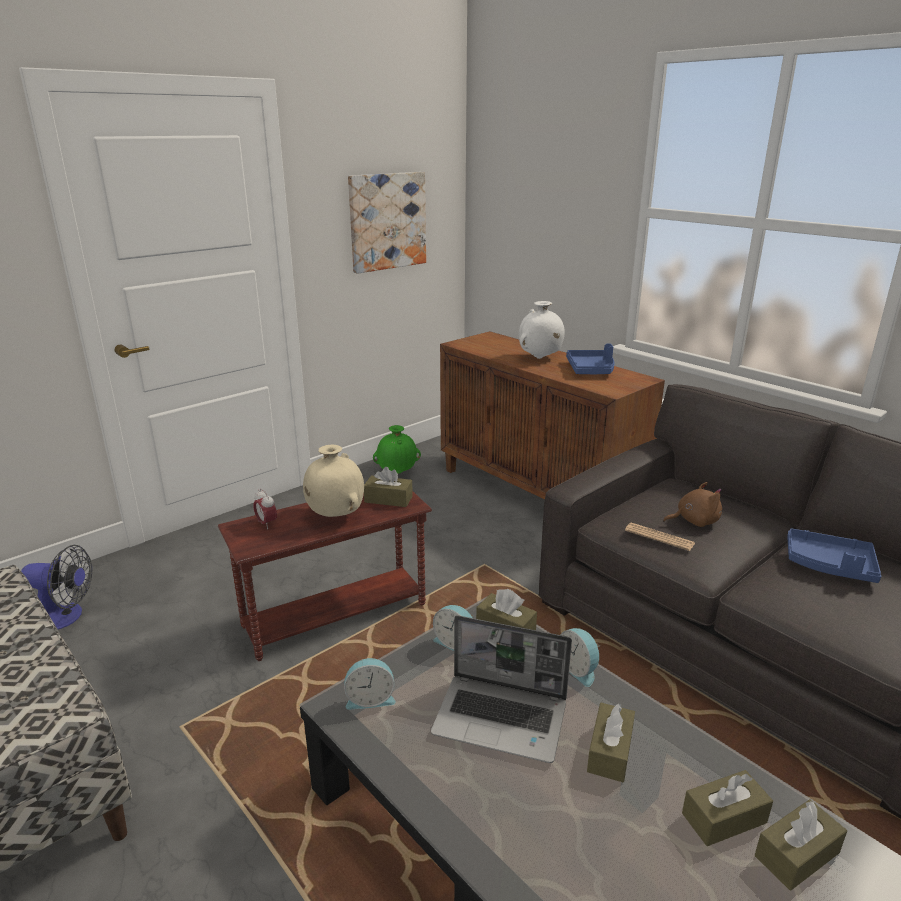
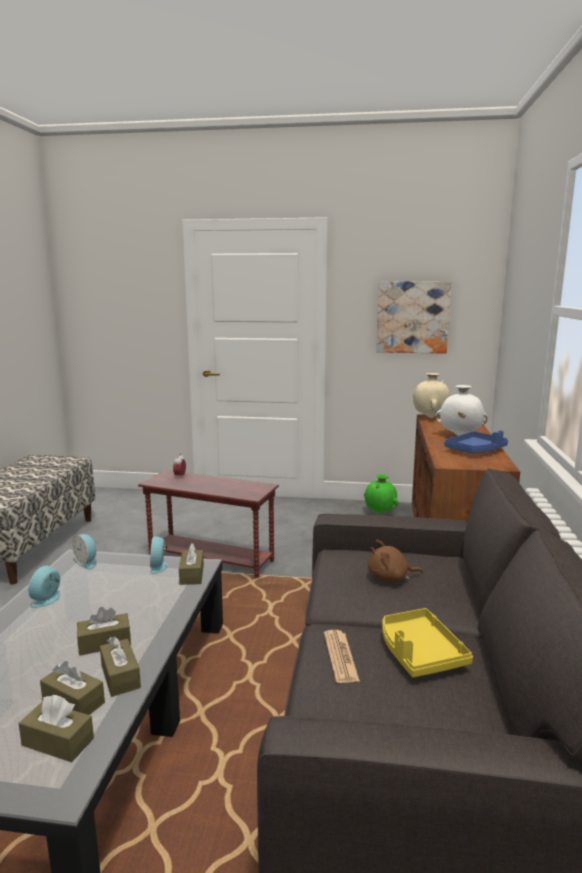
camera: 50 degrees right, 10 degrees down
(65, 617) = (129, 506): fan -> none
(335, 515) = (211, 485): beige vase -> beige vase (430, 418)
(388, 499) = (249, 489): brown tissue box -> brown tissue box (120, 676)
(502, 718) = (104, 601): laptop -> none
(579, 669) = (176, 609): alarm clock -> alarm clock (48, 599)
(659, 537) = (341, 572): newspaper -> newspaper (340, 656)
(694, 521) = (390, 578): brown plush toy -> brown plush toy turned 135 degrees clockwise
(829, 565) = (419, 653): blue tray -> yellow tray

